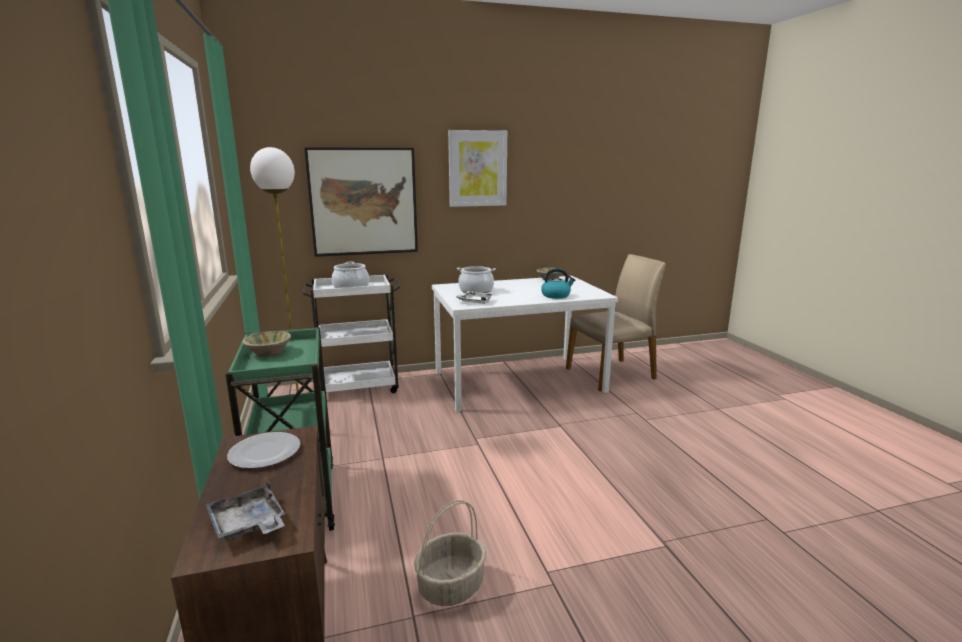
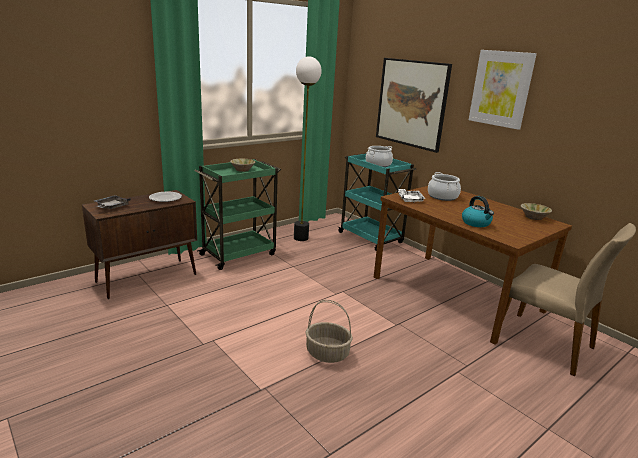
camera: 65 degrees right, 5 degrees up
(359, 387) = (371, 238): white cart -> turquoise cart
(451, 585) = (191, 311): basket -> basket (328, 353)
(519, 381) = (456, 294): white dining table -> brown dining table

